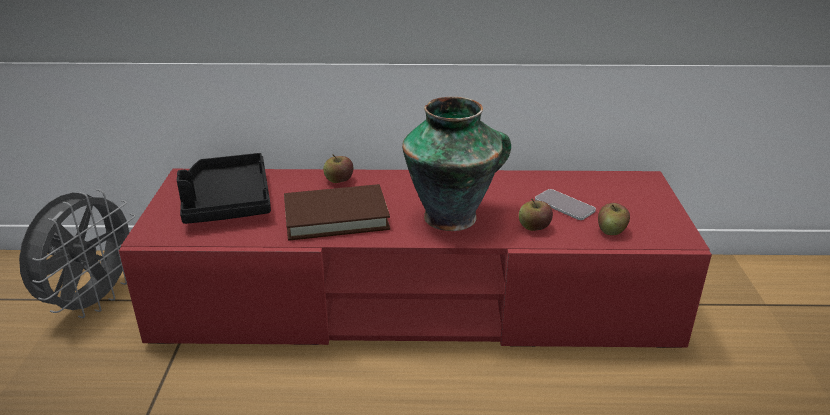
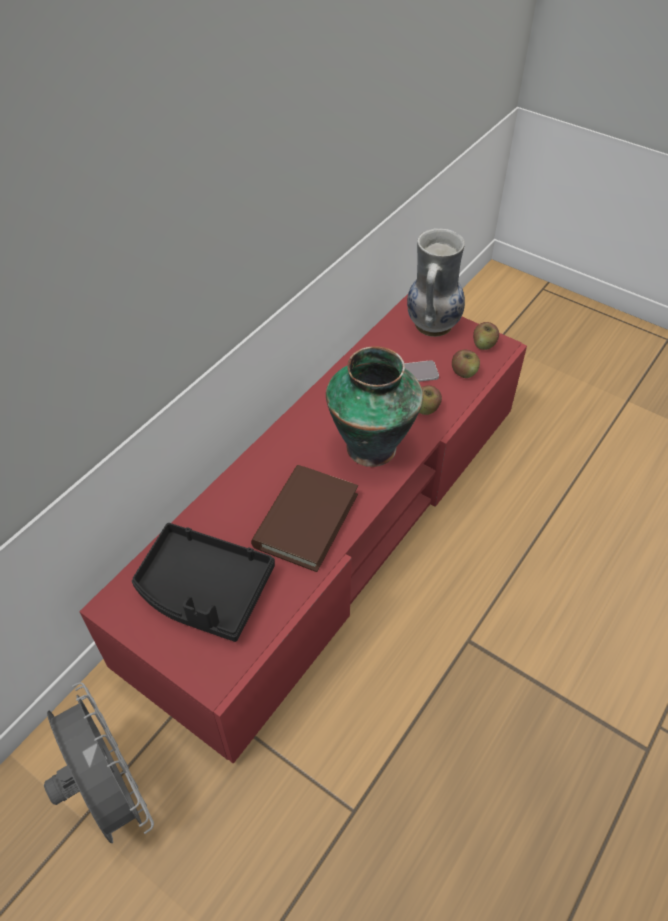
camera: 55 degrees left, 20 degrees up
(339, 180) = (241, 487): apple -> apple (484, 344)
(642, 194) = (431, 324): none -> vase

